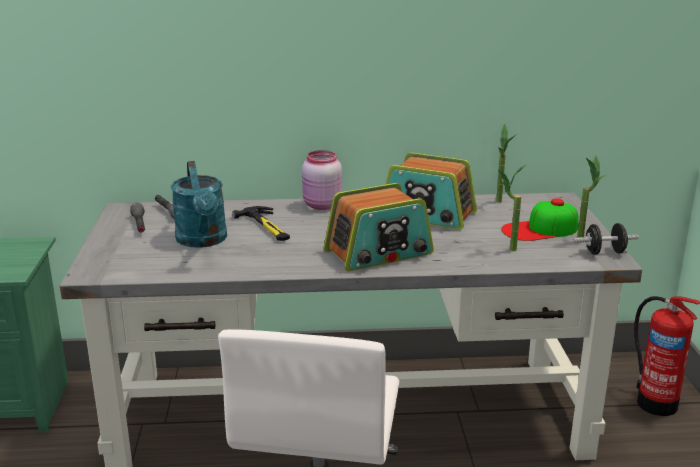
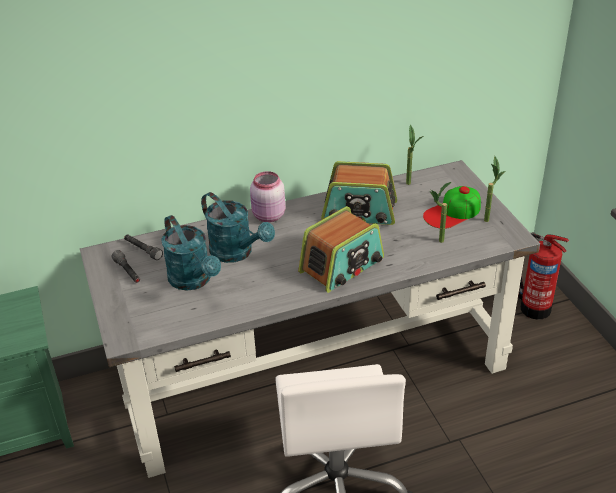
camera: 15 degrees left, 15 degrees up
(266, 227) = (237, 253): hammer -> turquoise watering can
(604, 252) = (508, 230): black dumbbell -> none

